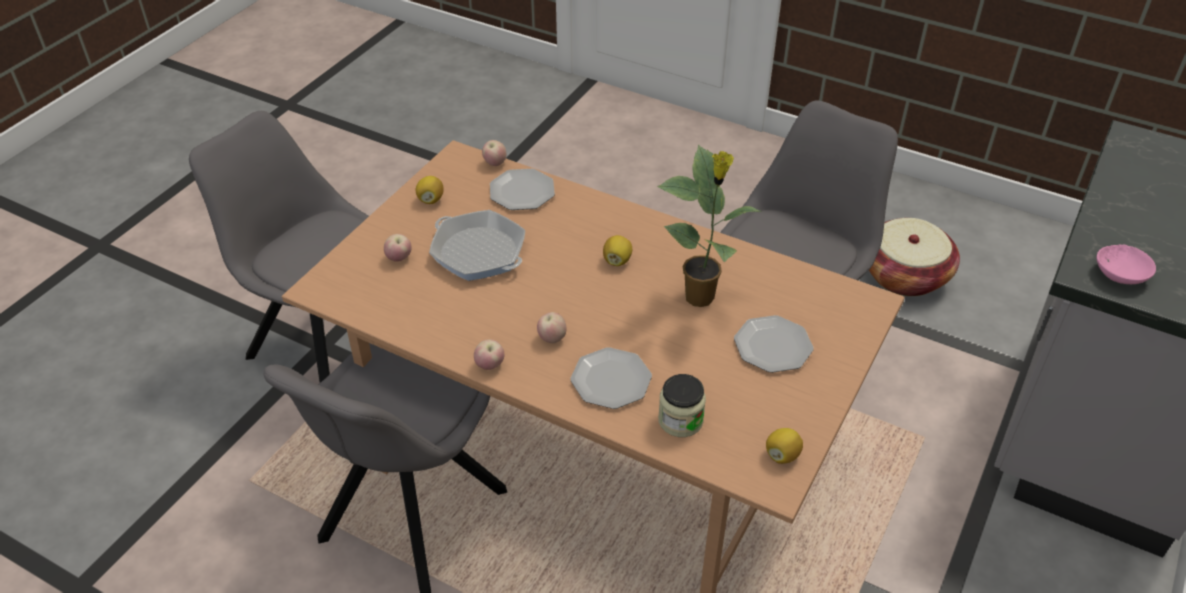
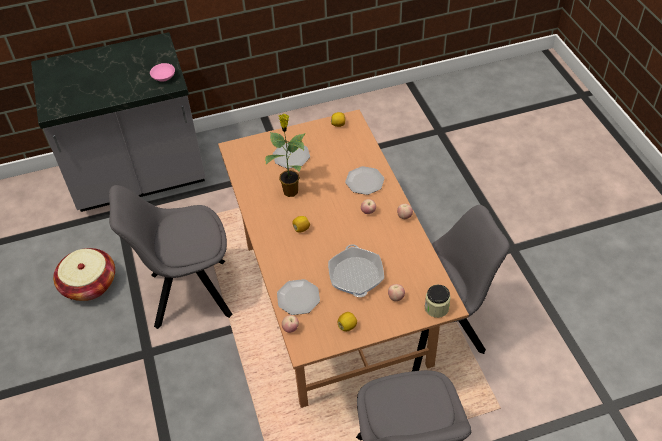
camera: 135 degrees left, 5 degrees up
(680, 420) = (357, 154): jar -> jar (436, 308)

